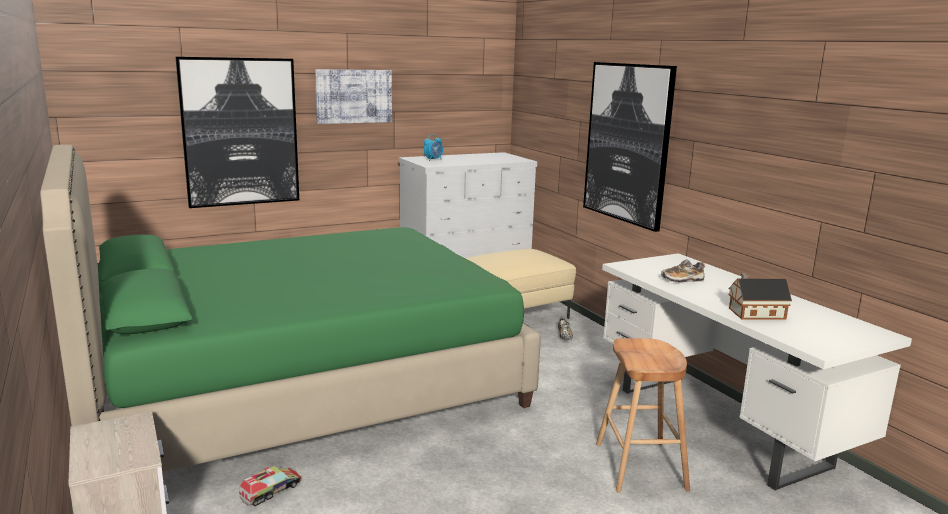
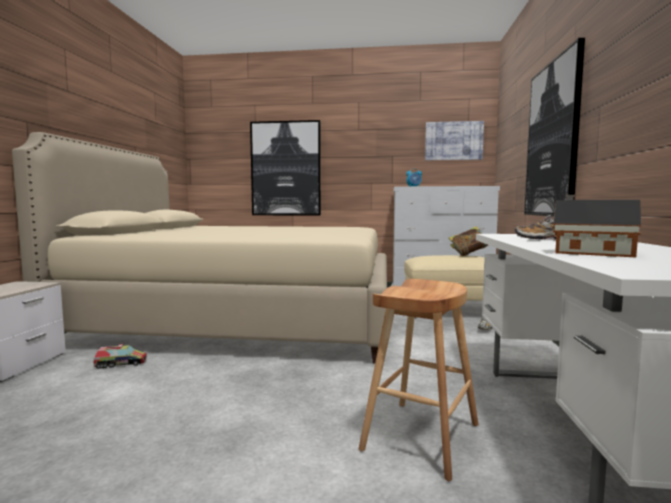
camera: 35 degrees right, 10 degrees down
(300, 386) = (242, 320): green bed -> beige bed
(353, 96) = (362, 145): picture -> picture (453, 141)
(522, 250) = (468, 255): none -> book

